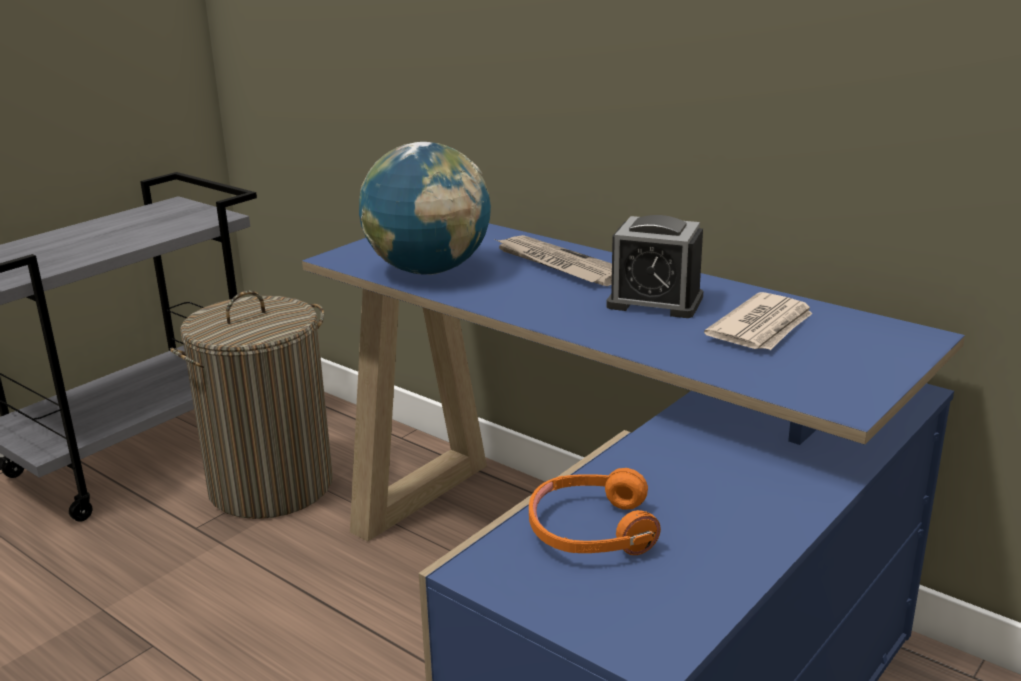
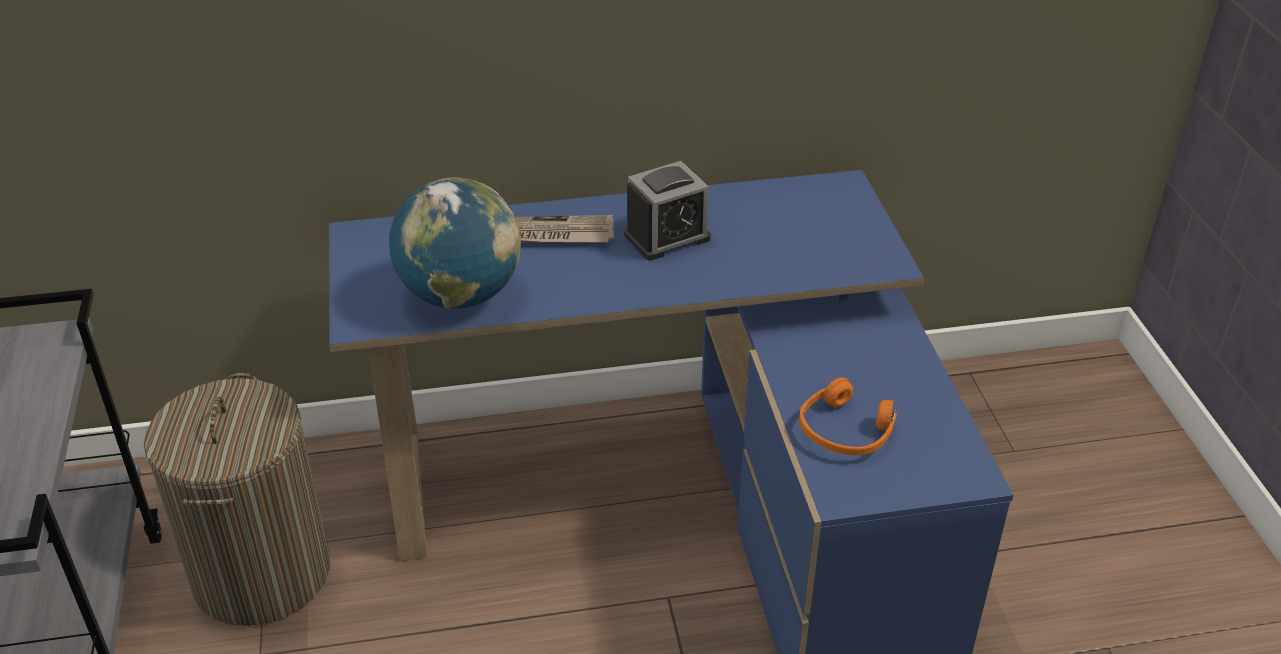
camera: 50 degrees left, 15 degrees up
(763, 327) = (762, 224): newspaper -> none

